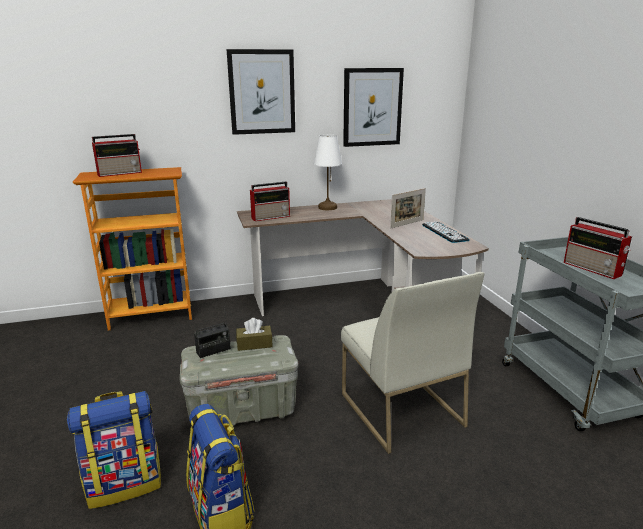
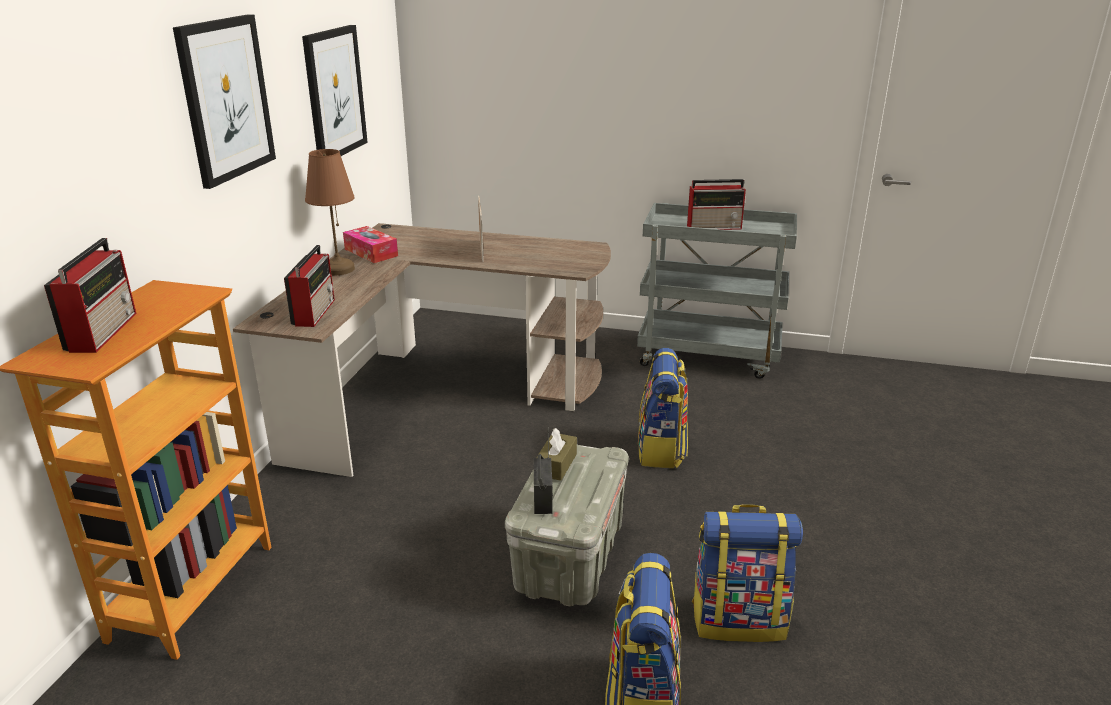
camera: 60 degrees left, 5 degrees up
(327, 207) = (338, 269): white table lamp -> brown table lamp
(359, 207) = (371, 252): none -> tissue box
(400, 409) = (661, 450): white chair -> backpack
(444, 232) = (537, 244): keyboard -> none

